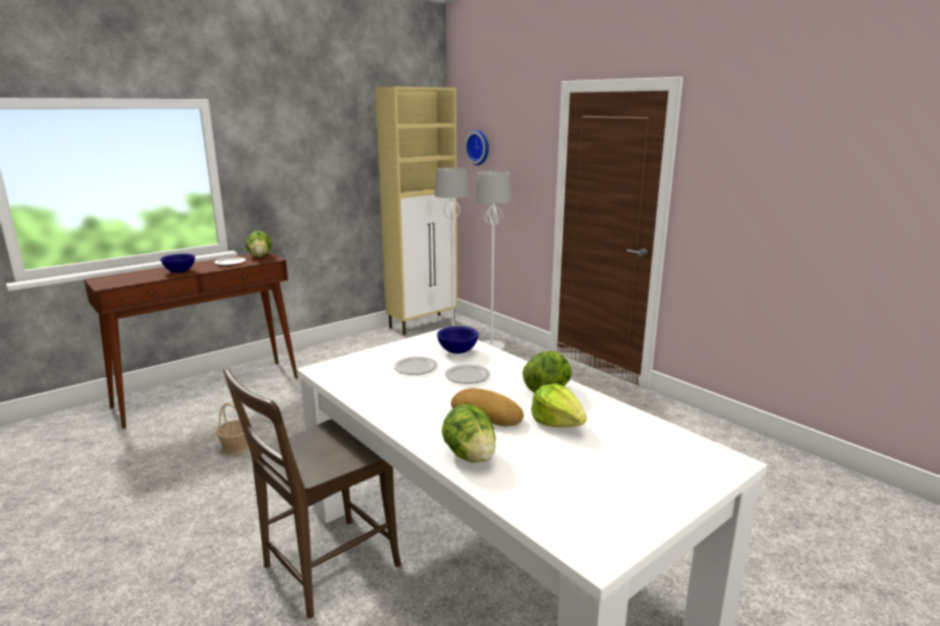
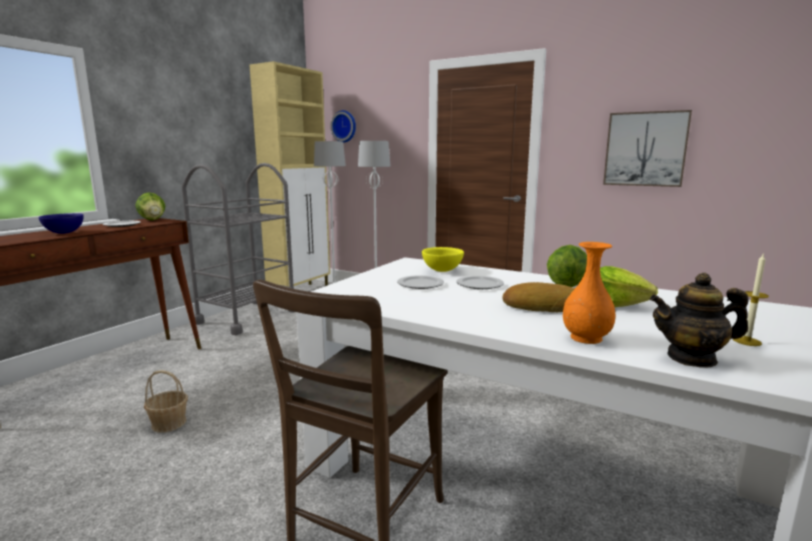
camera: 20 degrees left, 5 degrees down
(356, 348) = (247, 317): none -> grey cart
(457, 351) = (441, 270): blue bowl -> yellow bowl
(470, 456) = (586, 338): lettuce -> orange vase
(526, 495) = (692, 358): none -> teapot
(609, 488) = (747, 341): none -> candle
(786, 212) = (645, 149): none -> picture

